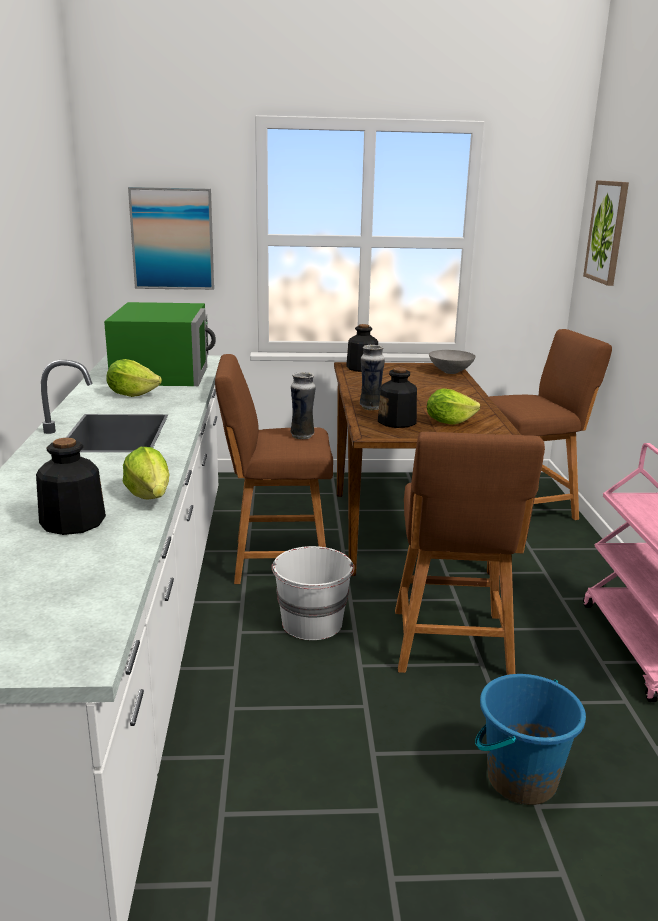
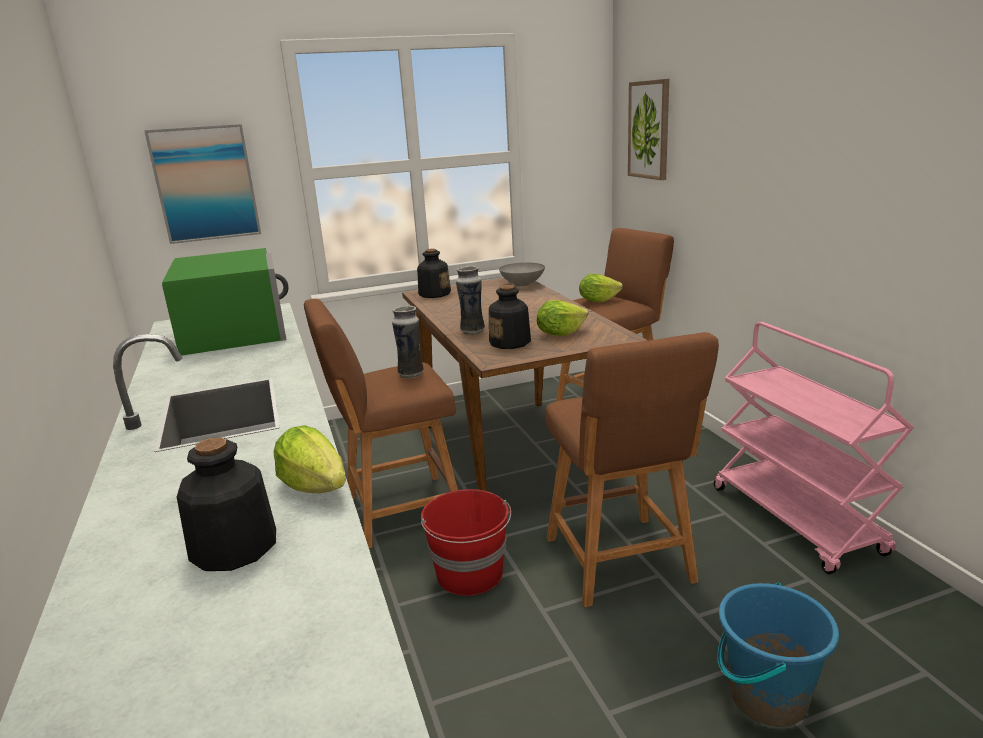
camera: 15 degrees left, 0 degrees up
(132, 394) = (214, 362): lettuce -> lettuce (598, 300)
(312, 624) = (470, 574): white bucket -> red bucket

